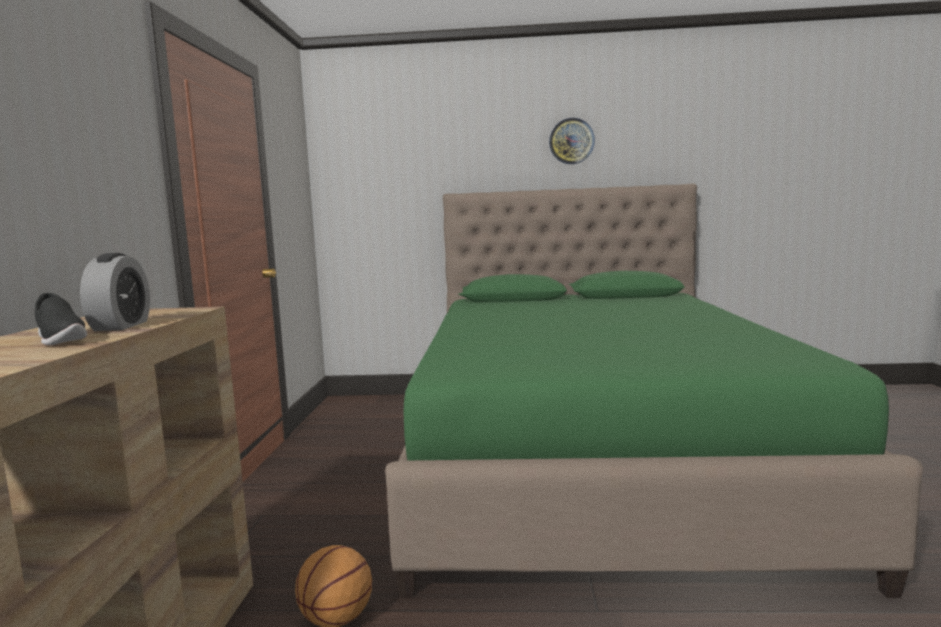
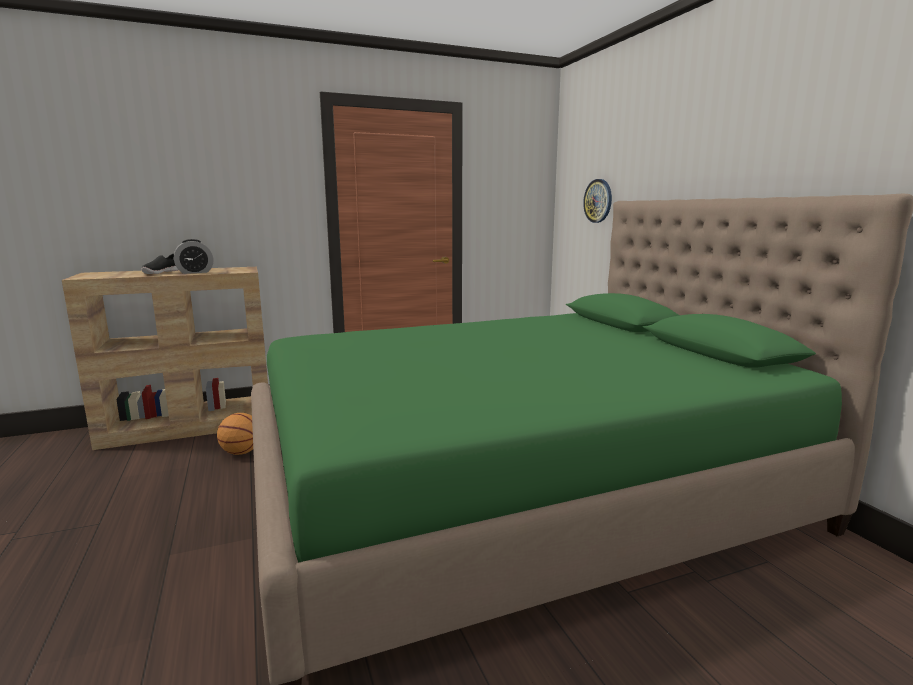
camera: 65 degrees right, 5 degrees up
(571, 141) = (751, 131): wall clock -> wall clock (598, 201)

